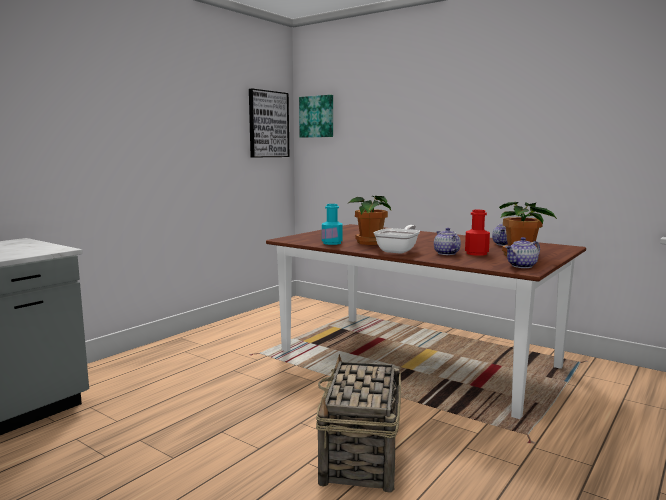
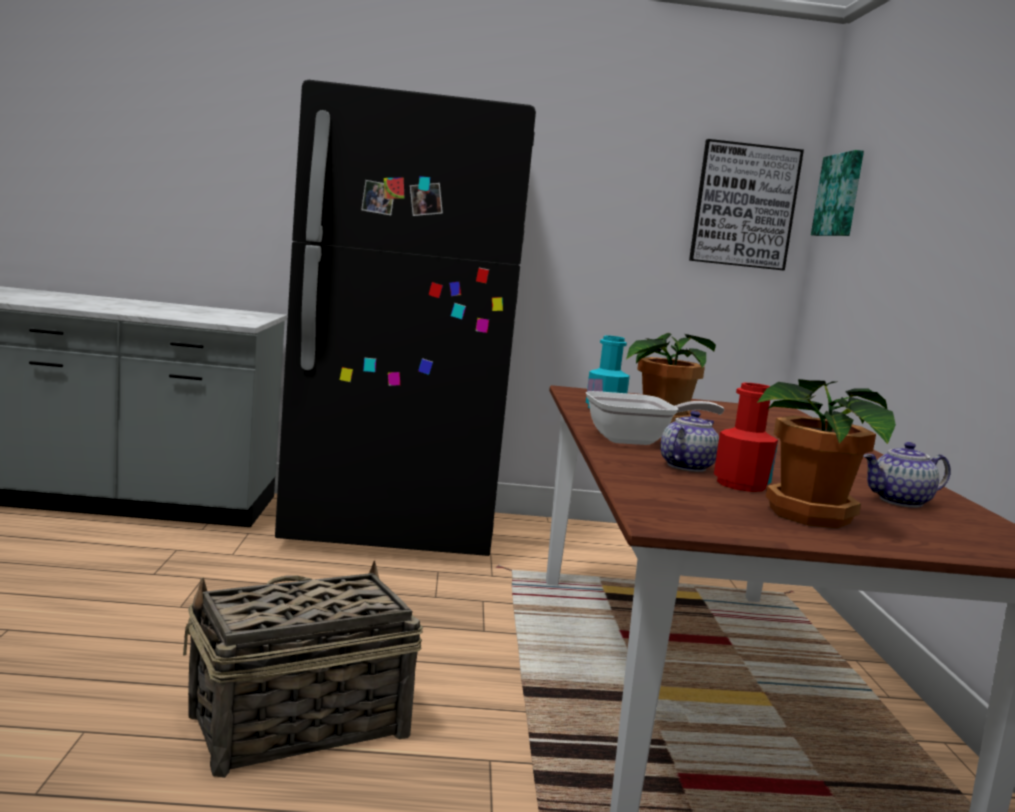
camera: 50 degrees right, 0 degrees up
(160, 365) = (390, 530): none -> black fridge
(522, 266) = (696, 518): teapot -> none

